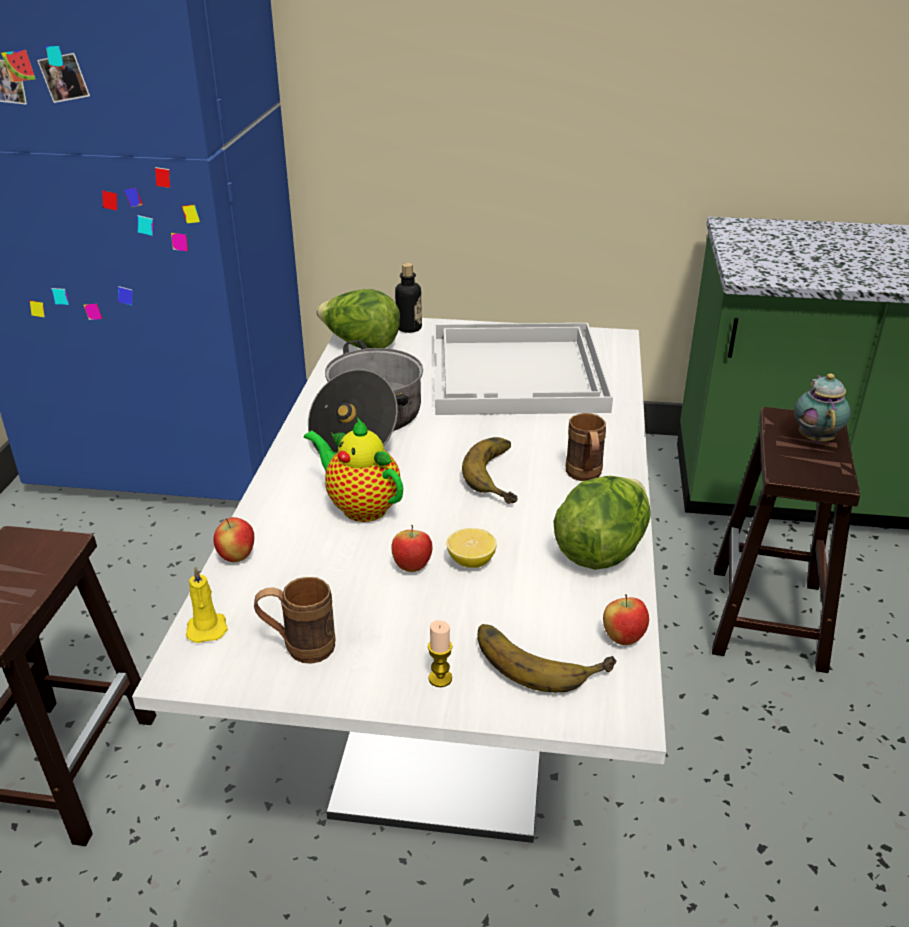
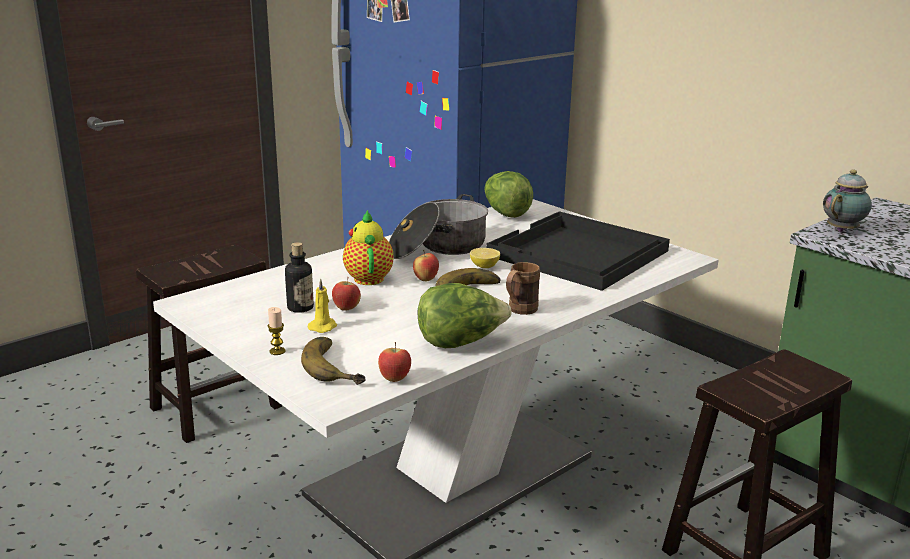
camera: 40 degrees right, 10 degrees down
(207, 627) = (218, 292): yellow candle -> yellow candle (323, 327)
(237, 557) = (276, 274): apple -> apple (426, 279)
(299, 648) = (240, 314): brown mug -> none
(409, 328) = (552, 213): bottle -> bottle (300, 308)
(471, 561) = (380, 318): lemon -> lemon (484, 266)
(518, 373) = (578, 254): white tray -> black tray
(815, 438) = (795, 380): teapot -> teapot (843, 230)

